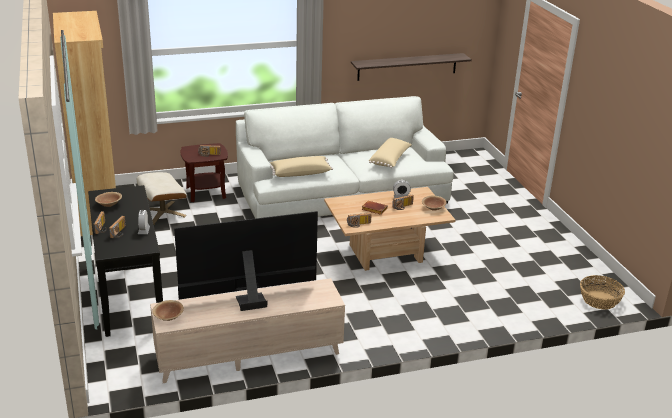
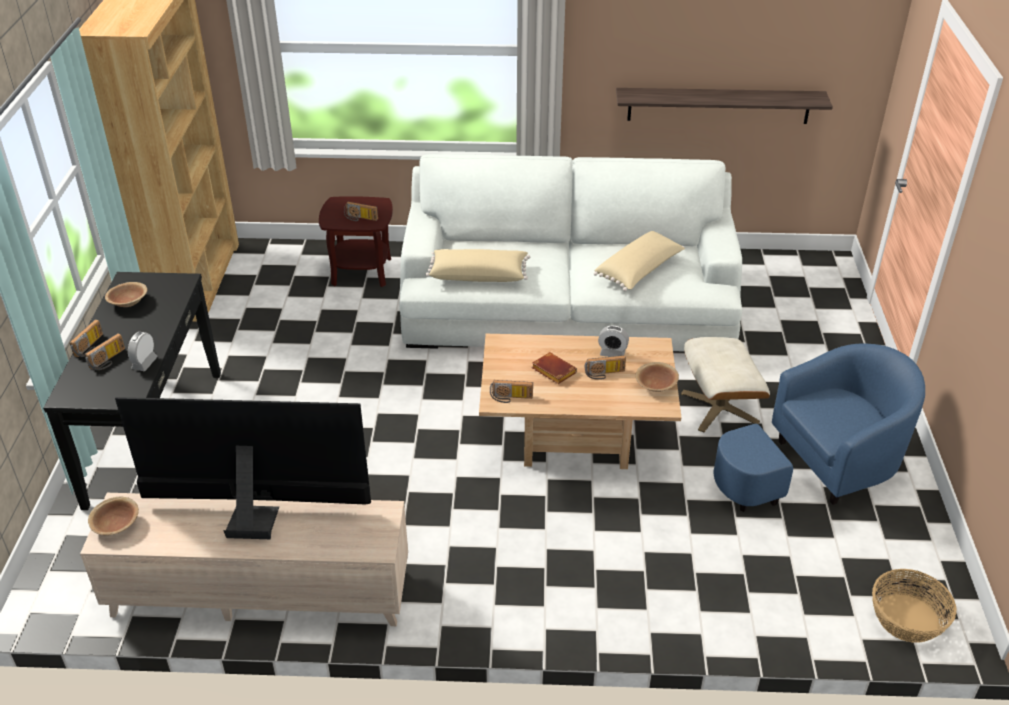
camera: 20 degrees right, 10 degrees up
(162, 212) = (280, 298): beige ottoman -> beige ottoman (719, 407)
(520, 246) = (816, 469): none -> blue armchair

